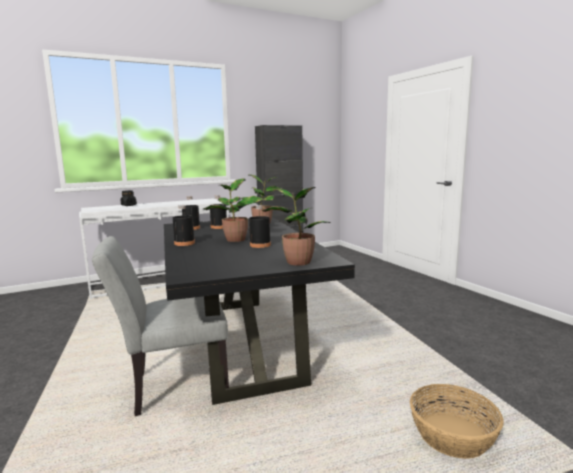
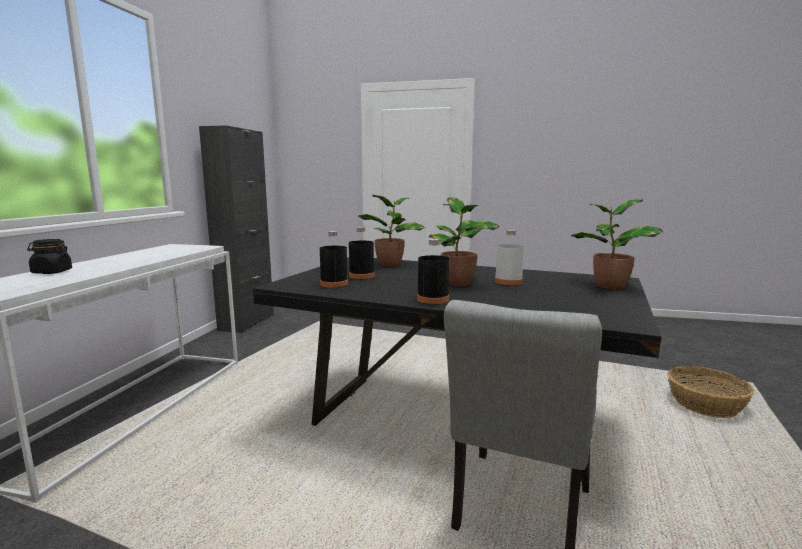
camera: 50 degrees left, 0 degrees up
(260, 245) = (508, 282): black bottle -> white bottle

